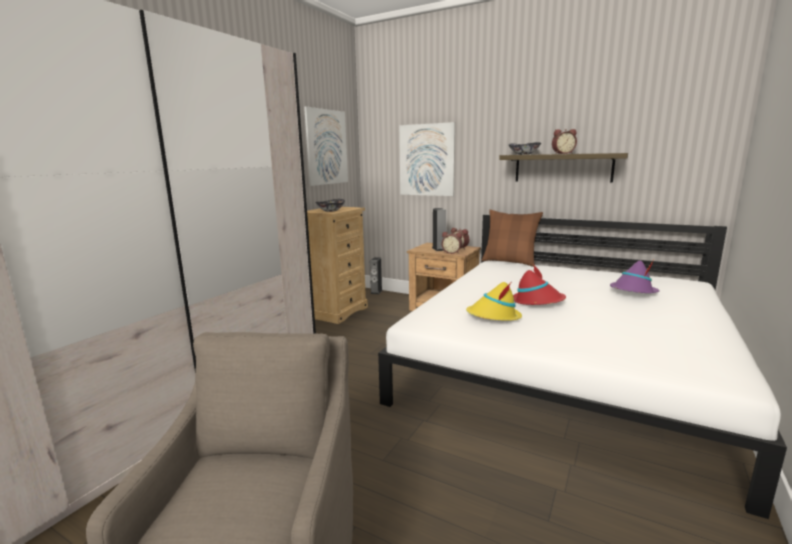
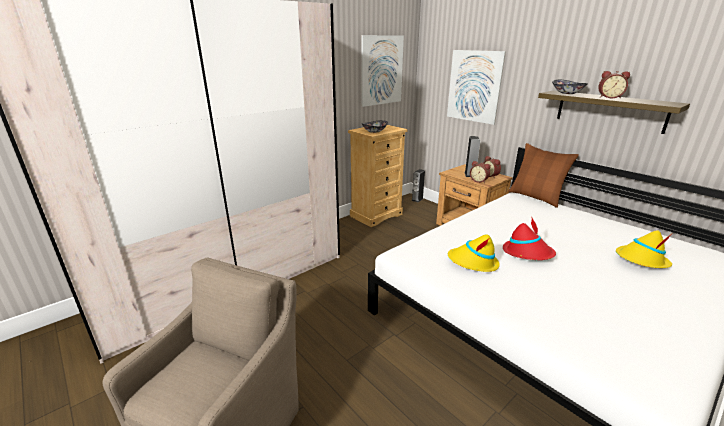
camera: 20 degrees right, 10 degrees up
(633, 292) = (641, 260): purple hat -> yellow hat

